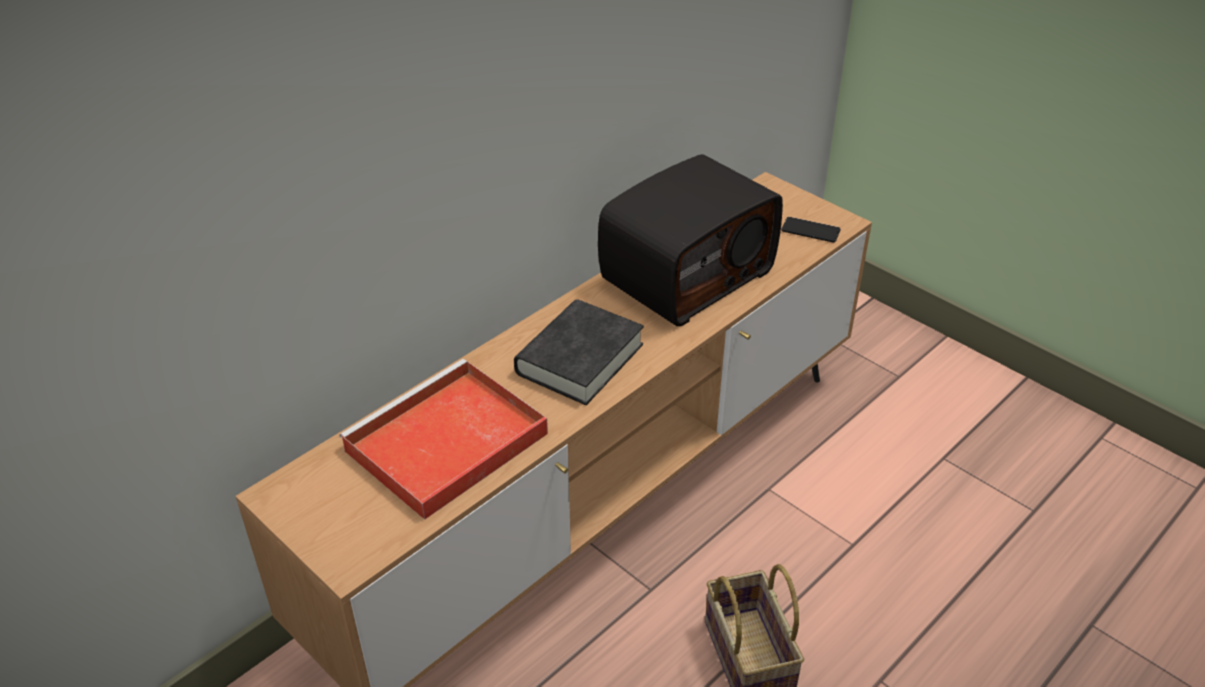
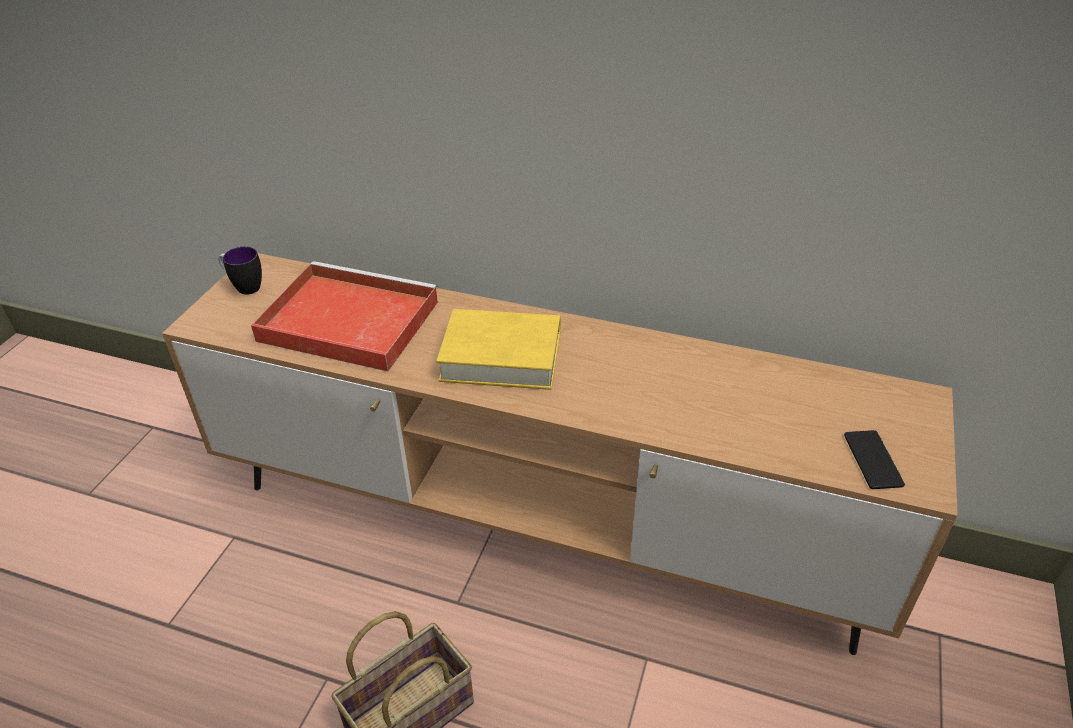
camera: 65 degrees right, 0 degrees up
(309, 512) = (244, 287): none -> mug
(579, 359) = (501, 356): black book -> yellow book
(686, 274) = (690, 384): radio -> none

